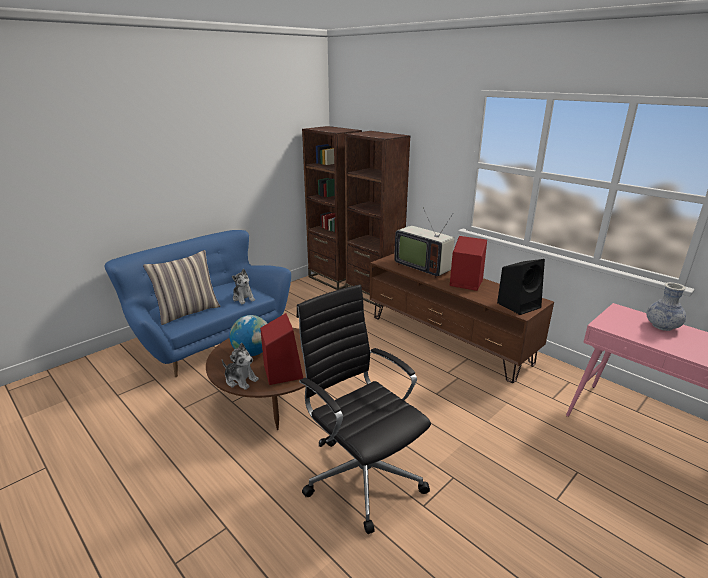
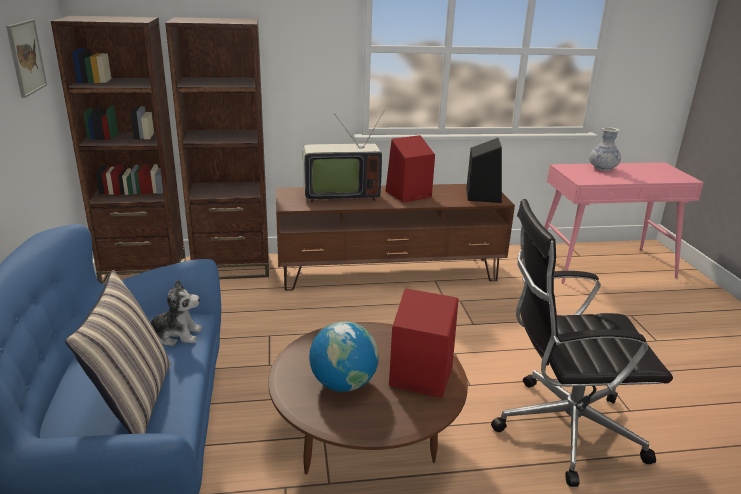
camera: 55 degrees left, 0 degrees up
(240, 380) = (405, 417): plush toy -> none
(273, 146) = (26, 57): none -> picture

